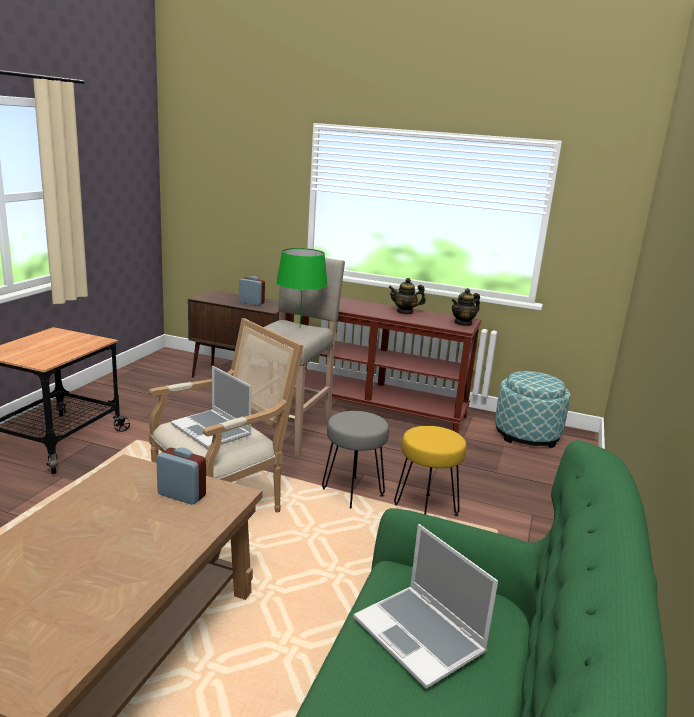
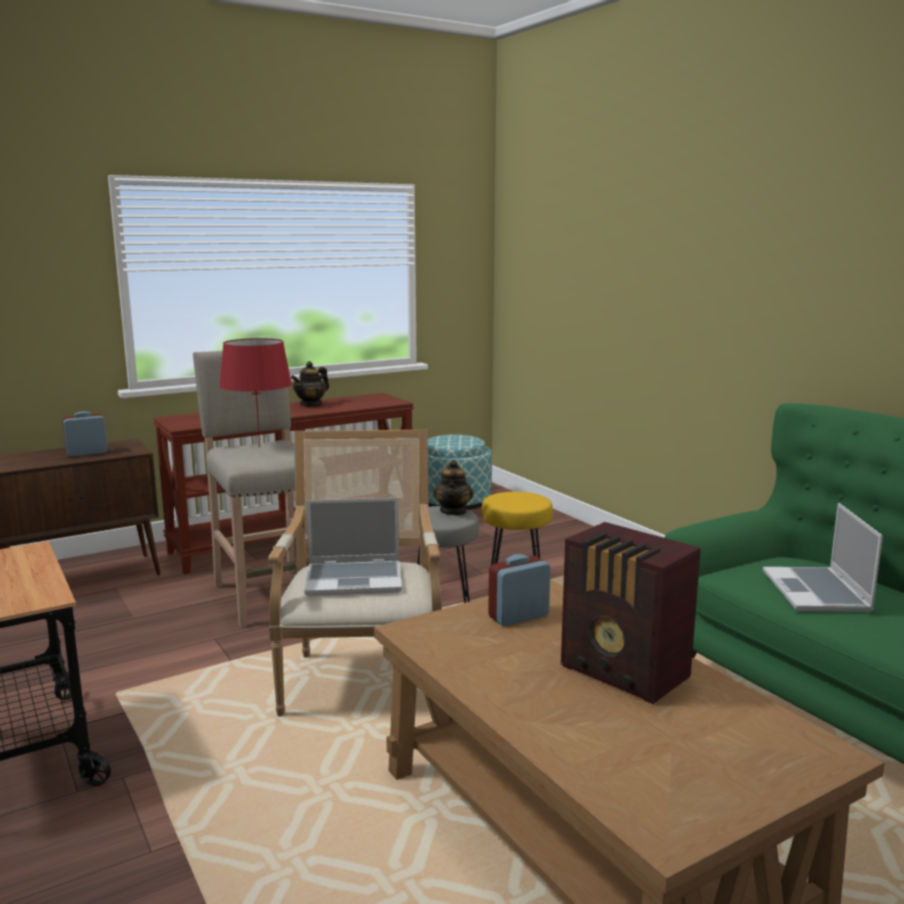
camera: 50 degrees left, 5 degrees down
(117, 561) = (625, 674): none -> radio
(299, 328) = (259, 447): green table lamp -> red table lamp
(421, 637) = (817, 592): laptop -> laptop turned 90 degrees clockwise
(463, 323) = (383, 398): teapot -> teapot (453, 511)

